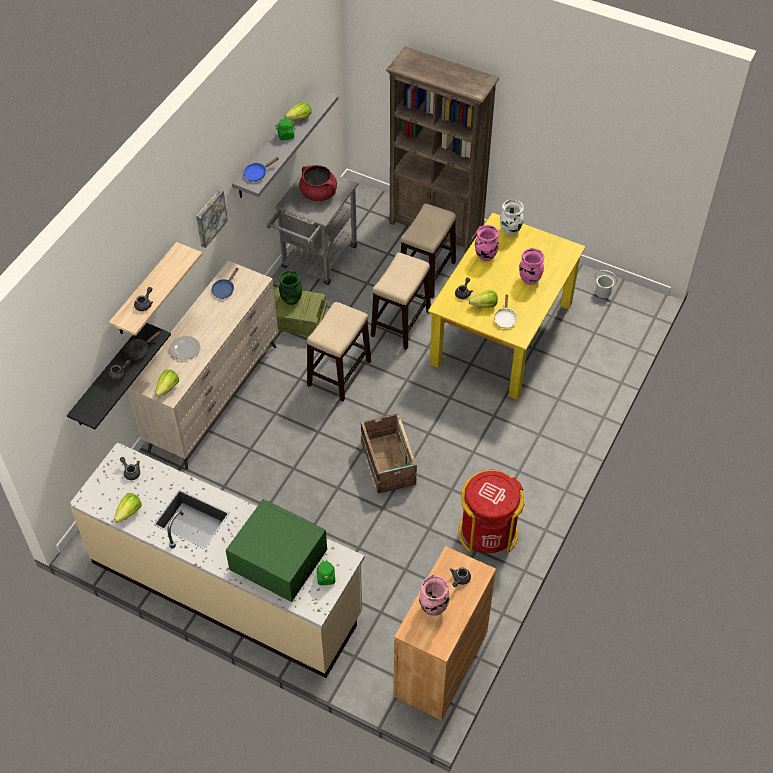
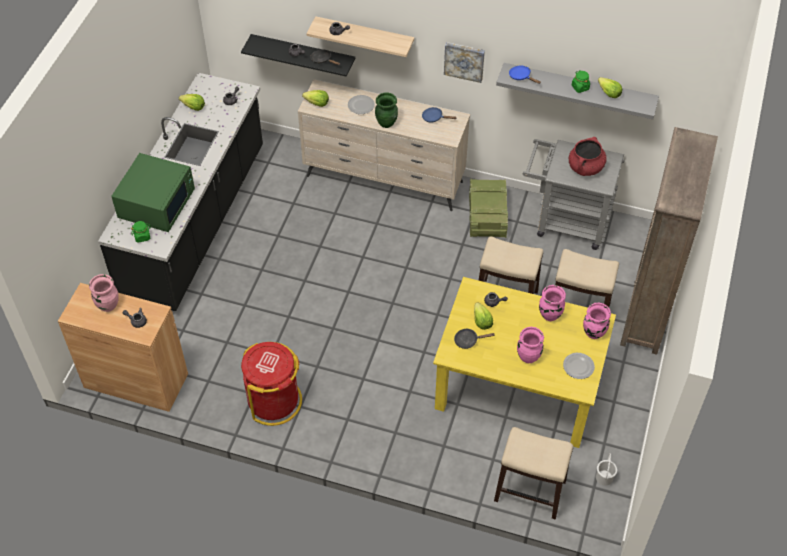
camera: 80 degrees right, 0 degrees up
(226, 587) = (196, 223): beige counter -> black counter
(291, 299) = (493, 200): green vase -> green vase (386, 123)
(339, 374) = (432, 261): stool -> stool (529, 490)
(388, 464) = (337, 313): crate -> none
(505, 319) = (468, 340): white frying pan -> black frying pan
(510, 231) = (593, 333): white vase -> pink vase
(544, 248) = (578, 366): none -> plate

